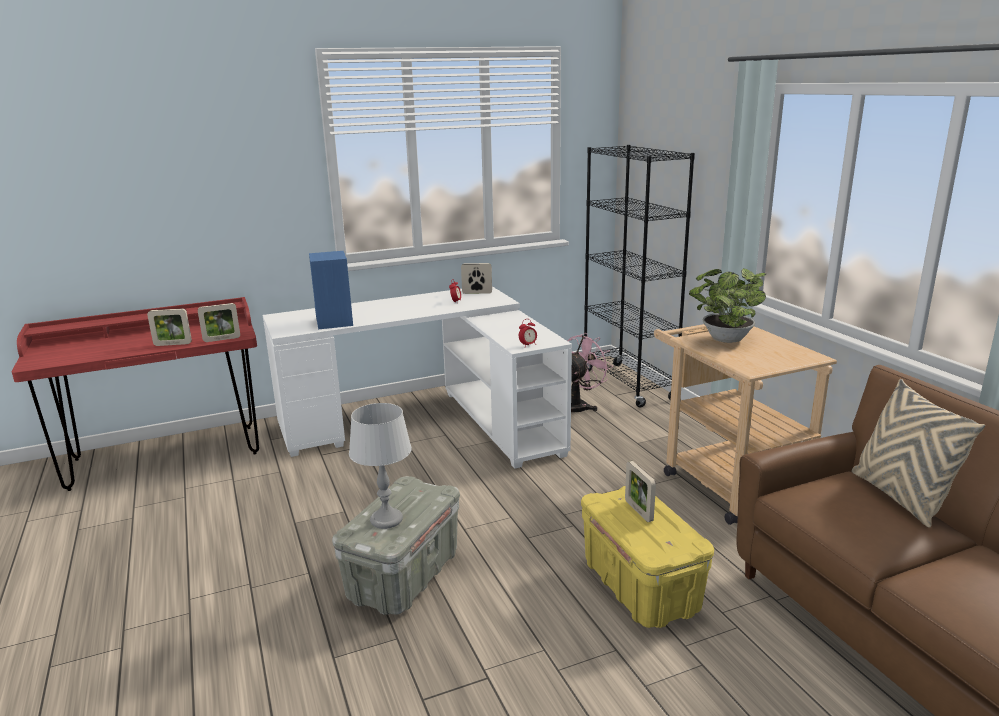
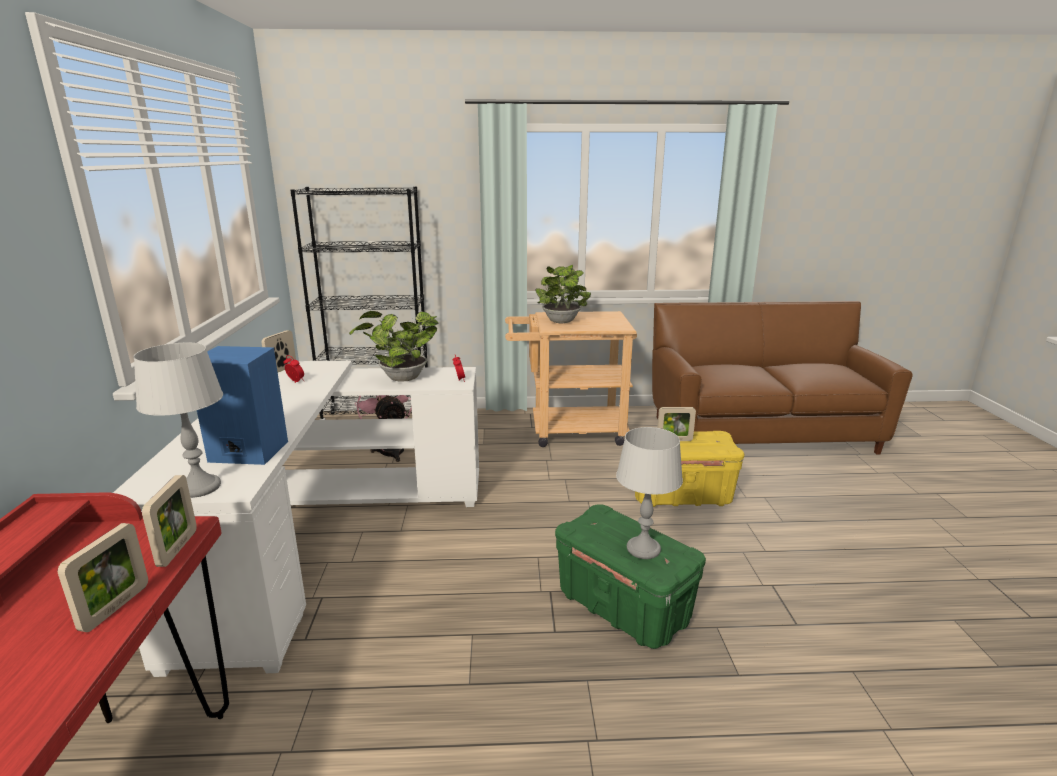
camera: 70 degrees left, 0 degrees up
(285, 325) = (200, 487): none -> grey table lamp
(404, 575) = (622, 607): grey storage box -> green storage box
(510, 328) = (400, 379): none -> potted plant
(900, 497) = (725, 364): beige pillow -> none

